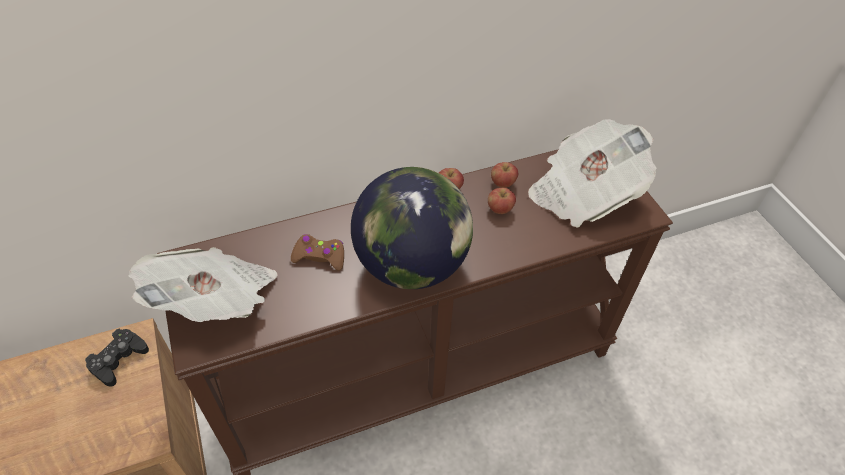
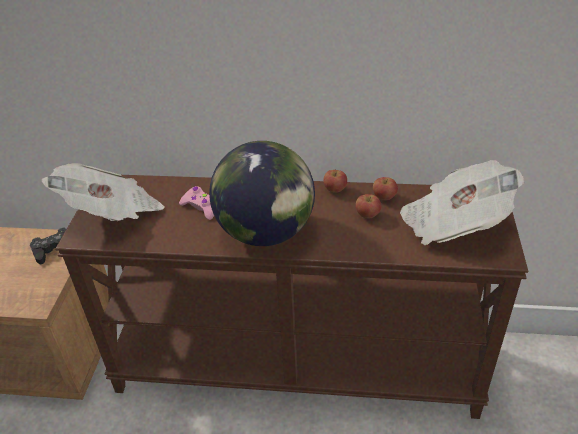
camera: 30 degrees right, 10 degrees down
(319, 256) = (202, 207): brown game controller -> pink game controller

